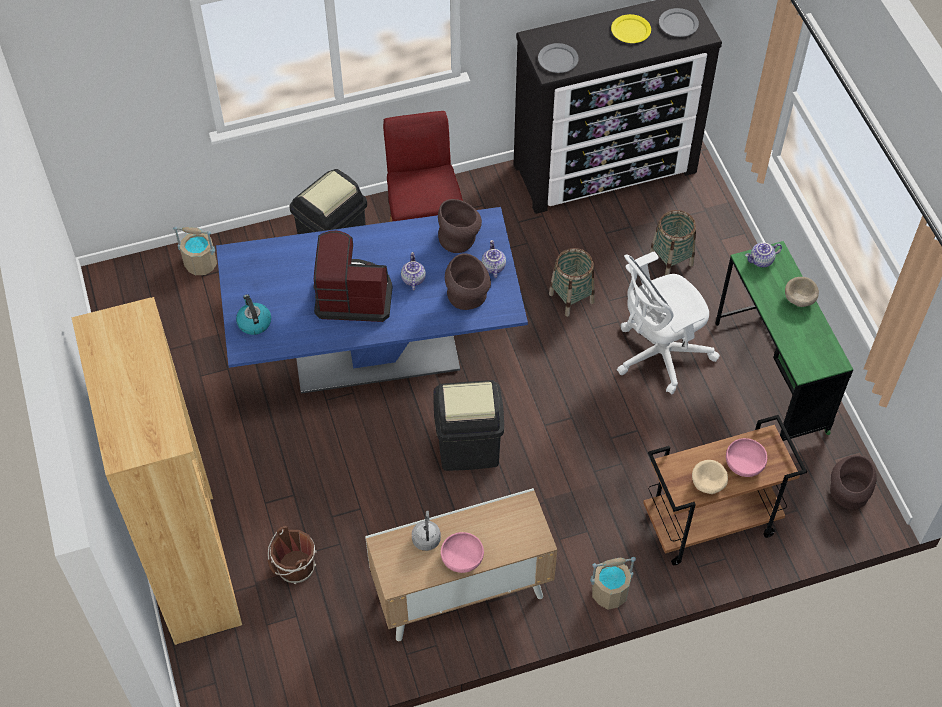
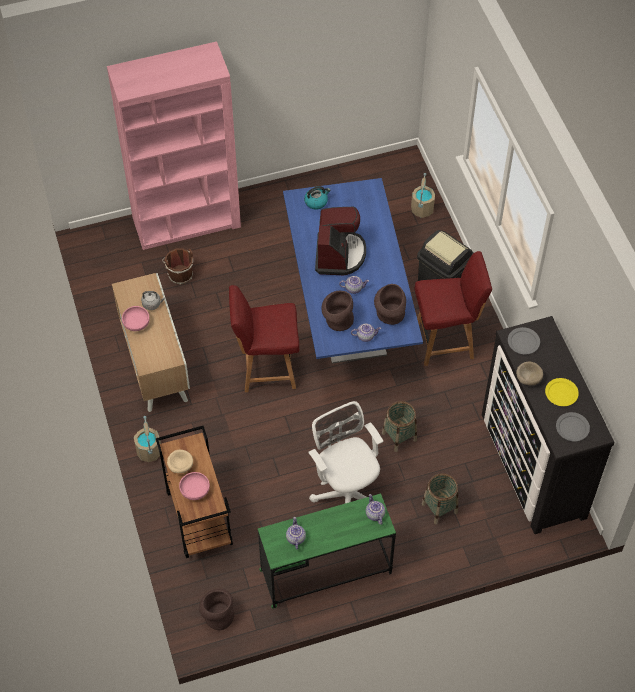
camera: 90 degrees right, 0 degrees up
(192, 563) = (187, 222): brown bookcase -> pink bookcase
(468, 448) = (266, 369): black trash can -> red chair
(799, 299) = (337, 537): beige bowl -> beige bowl (528, 378)
(806, 343) = (295, 538): none -> teapot

